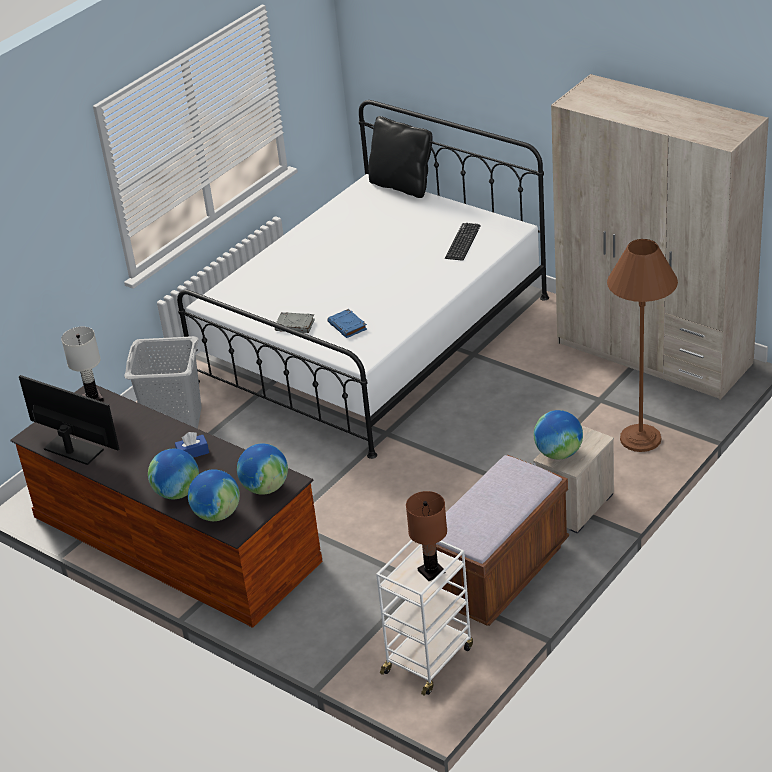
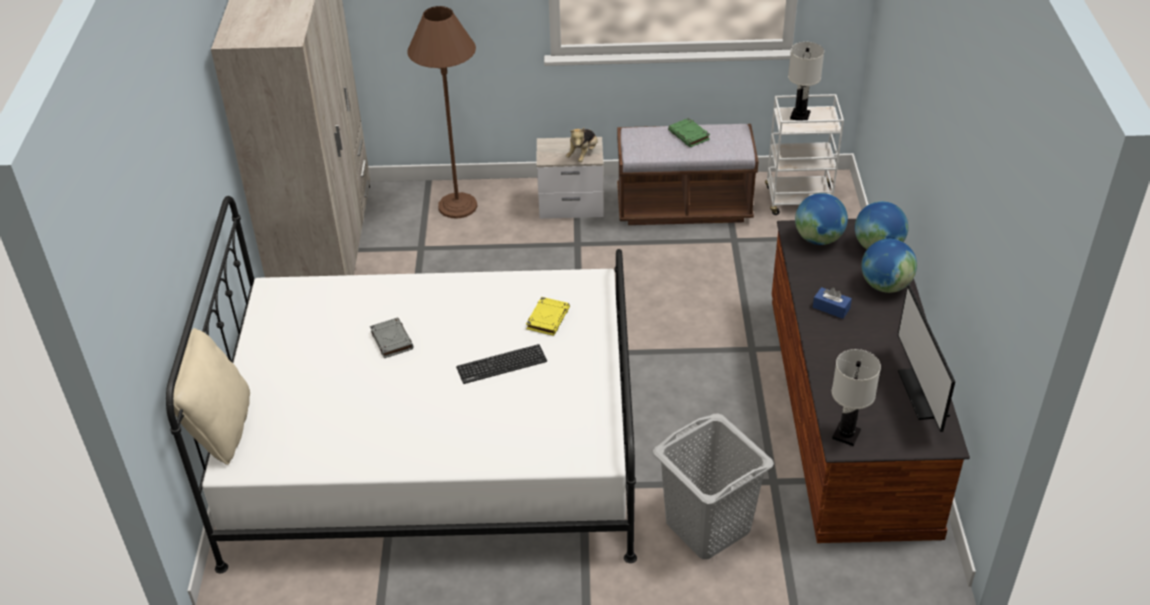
camera: 130 degrees left, 5 degrees up
(295, 325) = (579, 358): grey book -> grey book (391, 340)
(348, 326) = (548, 318): blue book -> yellow book
(402, 186) = (220, 429): black pillow -> beige pillow
(431, 571) = (799, 116): brown table lamp -> white table lamp
(462, 242) = (325, 314): keyboard -> keyboard (502, 364)
(499, 508) = (689, 135): none -> green book
(559, 453) = (583, 154): globe -> plush toy

